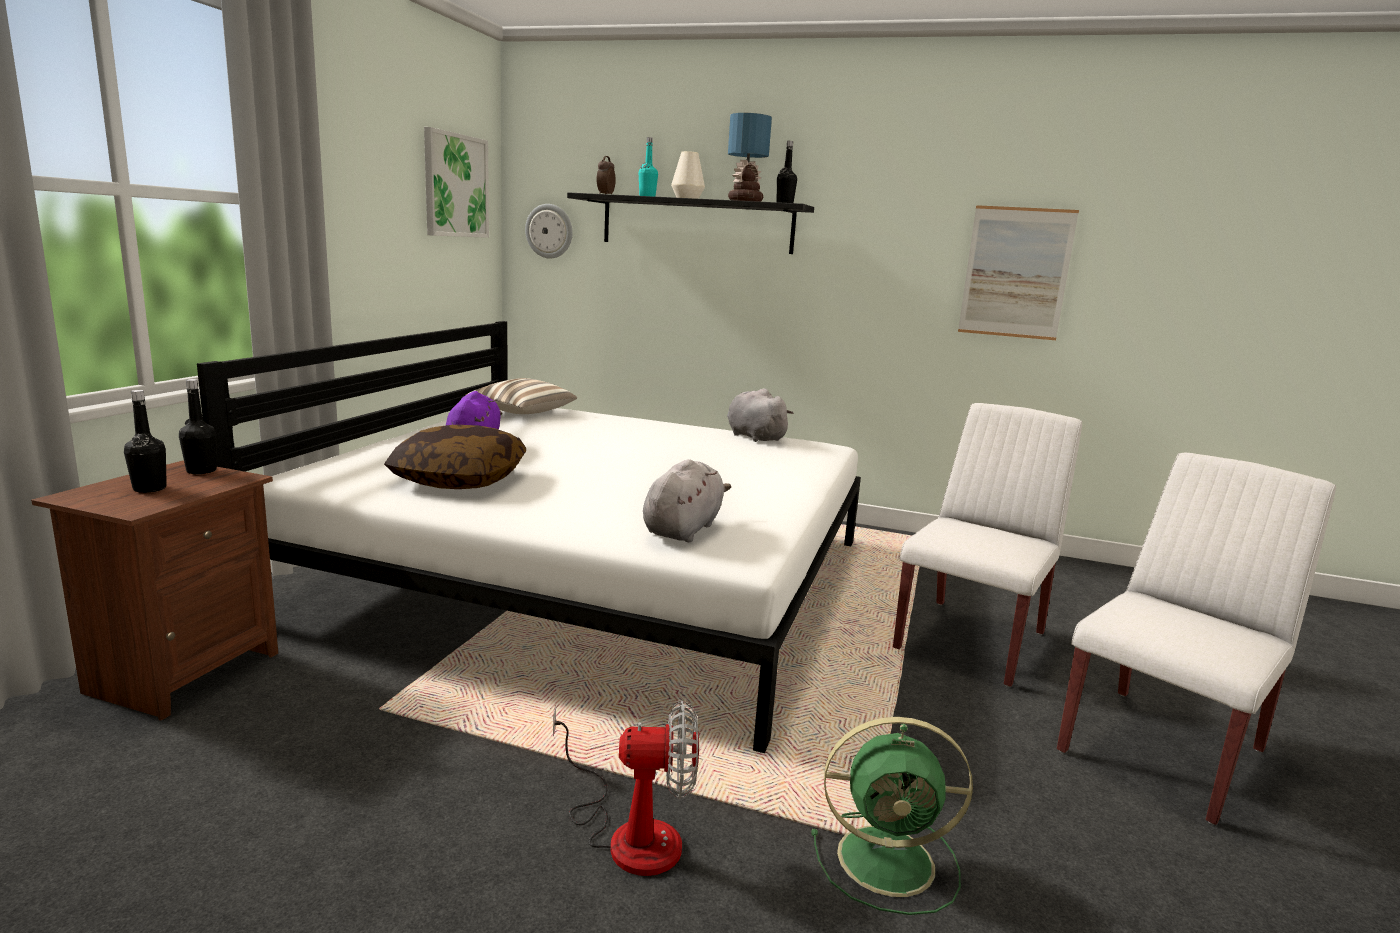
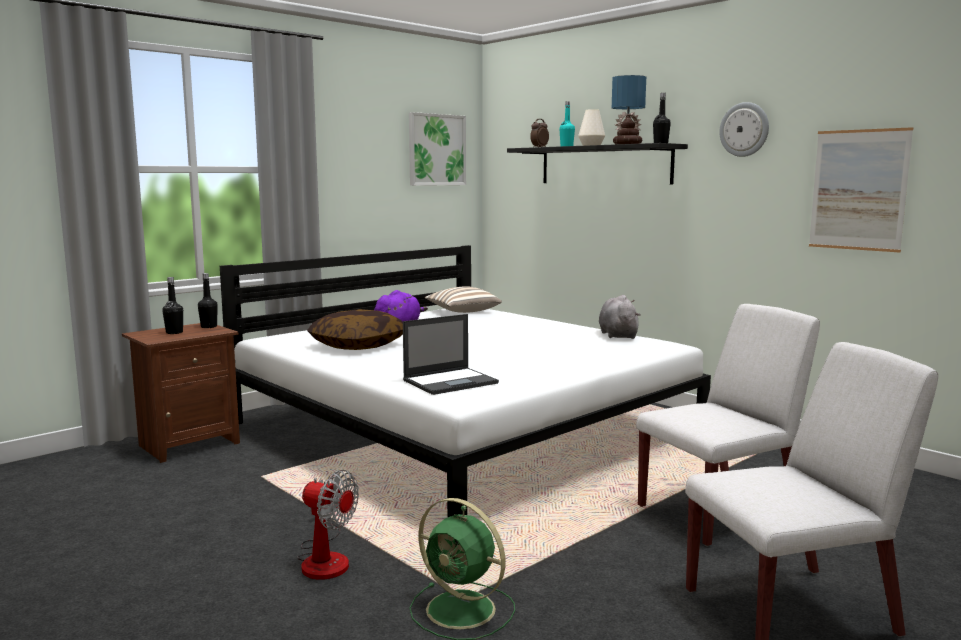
camera: 30 degrees right, 5 degrees down
(549, 231) = (510, 177): wall clock -> wall clock (744, 129)
(683, 529) = (451, 381): grey plush toy -> laptop

